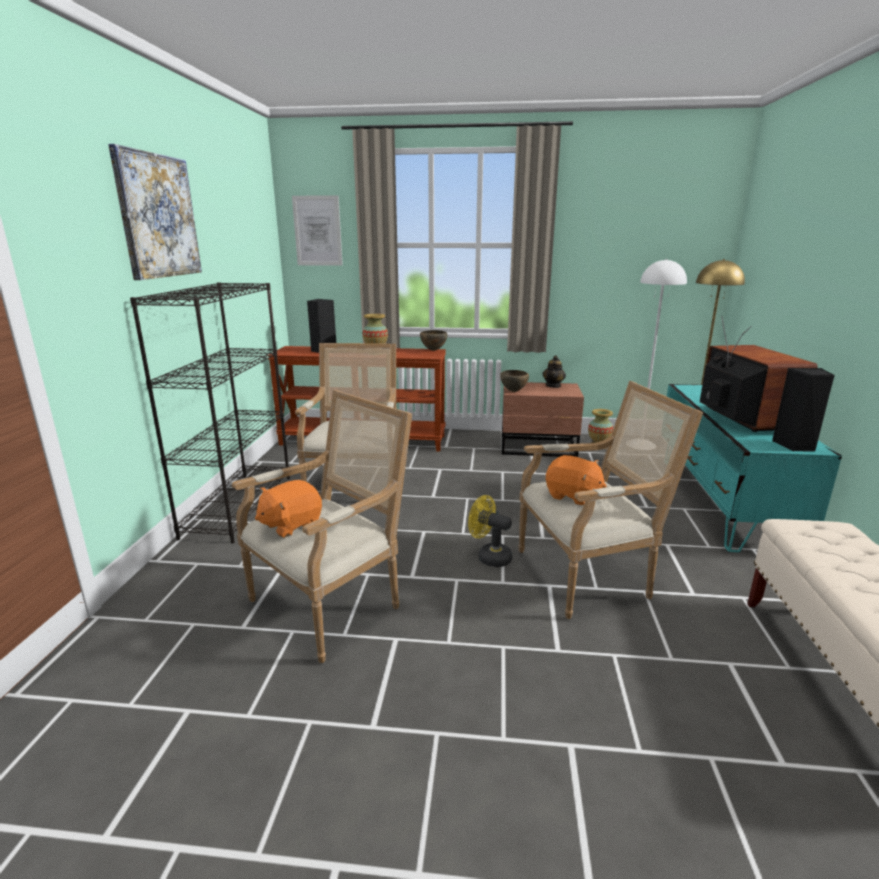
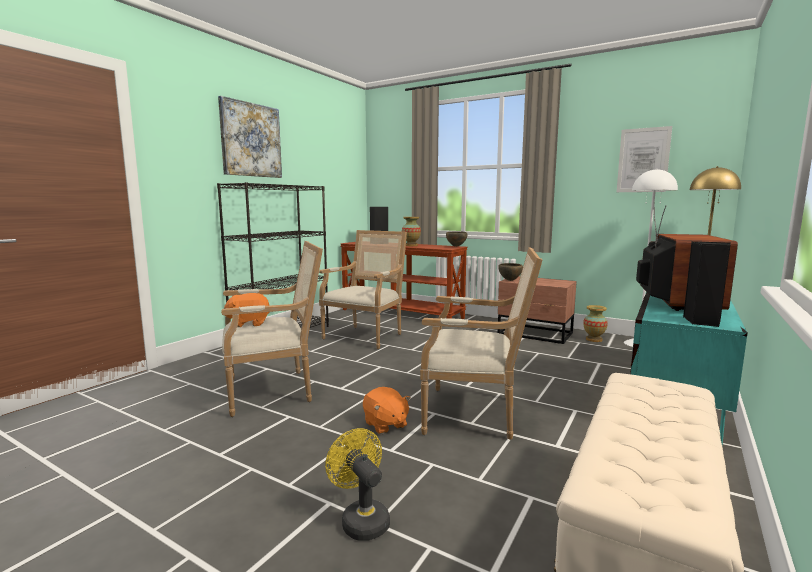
camera: 25 degrees right, 10 degrees down
(317, 231) = (389, 161): picture -> picture (643, 160)
(489, 557) = (409, 388): yellow fan -> yellow fan (361, 519)
(553, 386) = (551, 280): teapot -> none
(572, 496) = (459, 337): orange plush toy -> orange plush toy (385, 424)

